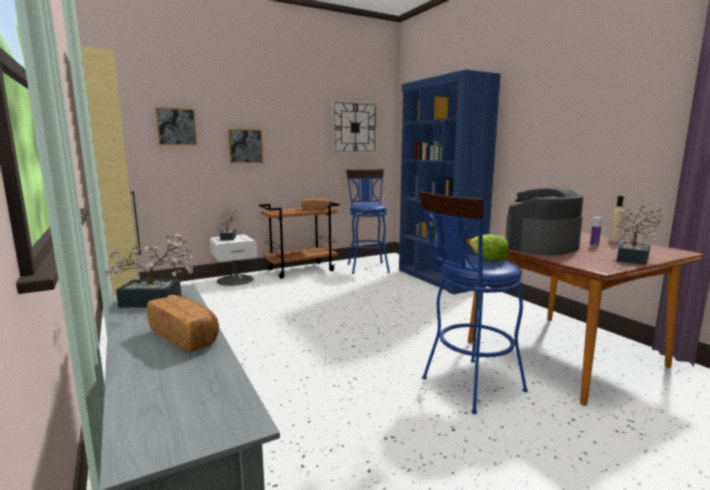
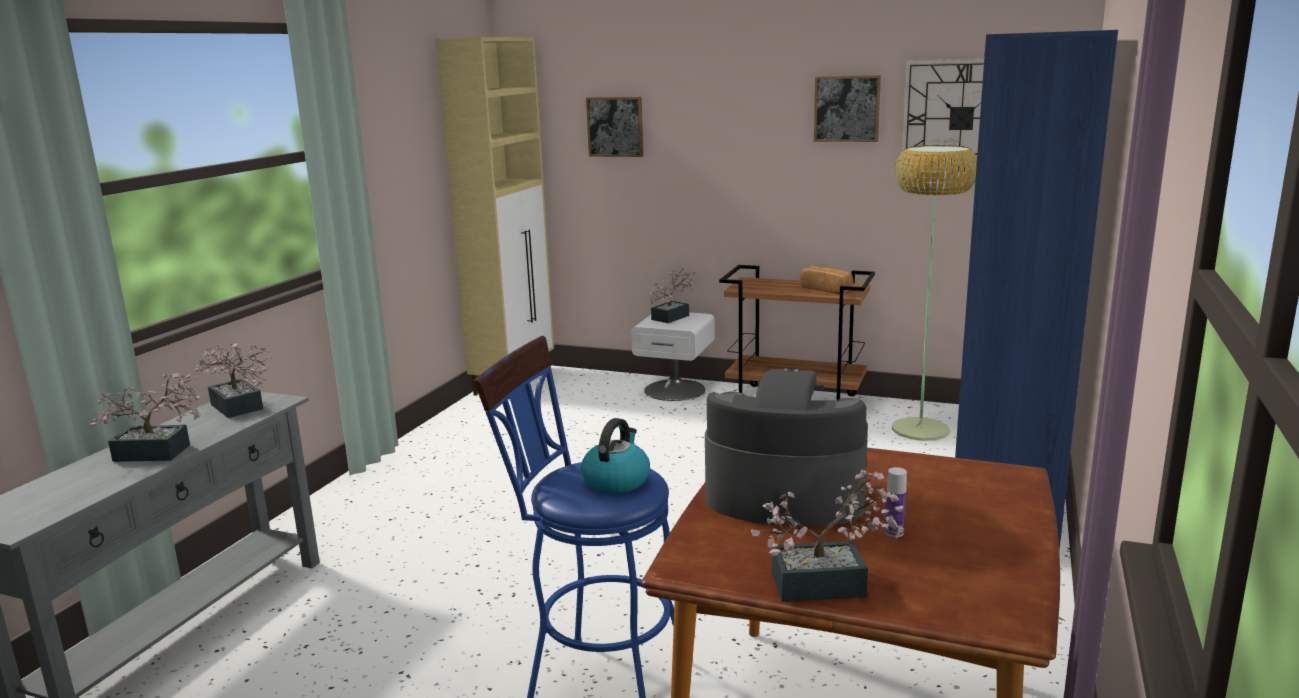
camera: 50 degrees right, 5 degrees up
(185, 337) = (159, 453): bread -> potted plant
(245, 146) = (722, 158): picture -> picture (847, 108)
(367, 267) = (921, 429): blue stool -> floor lamp
(487, 259) = (616, 480): lettuce -> kettle
(614, 241) = (998, 543): beige bottle -> none

